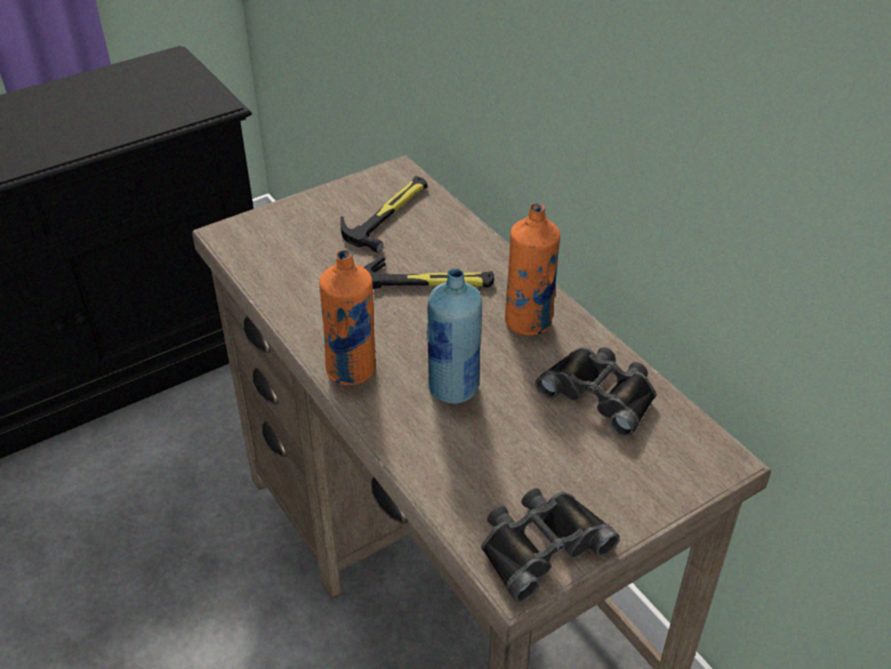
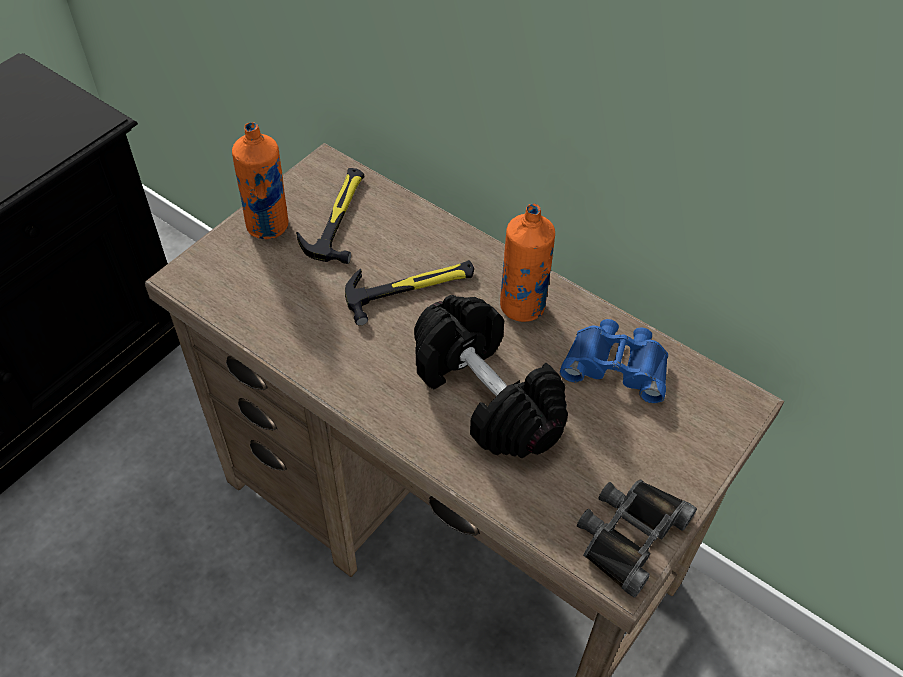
camera: 20 degrees left, 10 degrees up
(352, 370) = (382, 401): orange bottle -> orange bottle (268, 226)
(453, 389) = (485, 395): blue bottle -> black dumbbell
(601, 393) = (616, 364): black binoculars -> blue binoculars

